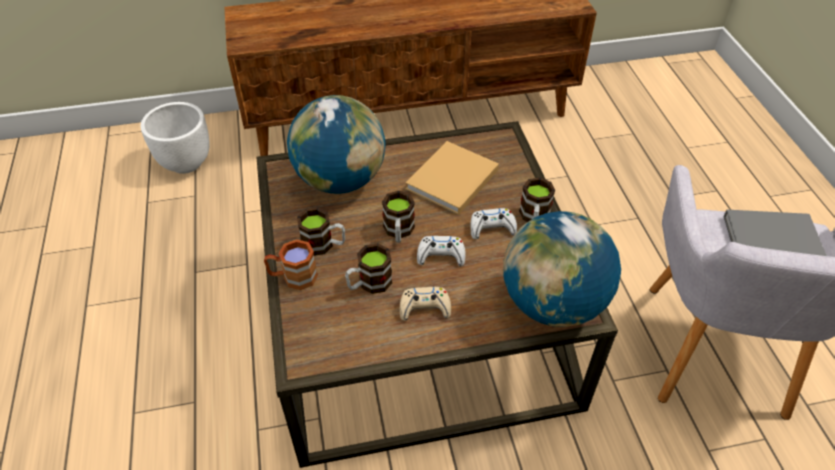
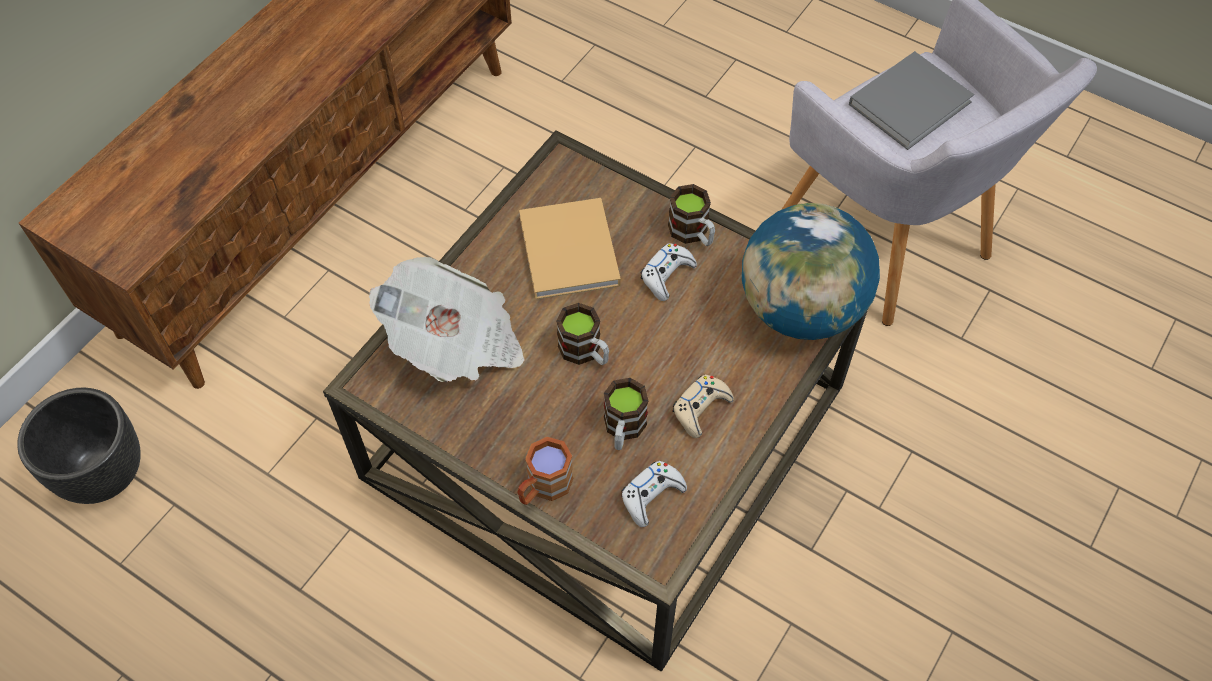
camera: 45 degrees left, 10 degrees up
(185, 163) = (103, 475): white planter -> black planter
(324, 244) = (529, 428): mug -> none
(340, 180) = (455, 343): globe -> newspaper
(441, 255) = (654, 343): white game controller -> white game controller (651, 496)

